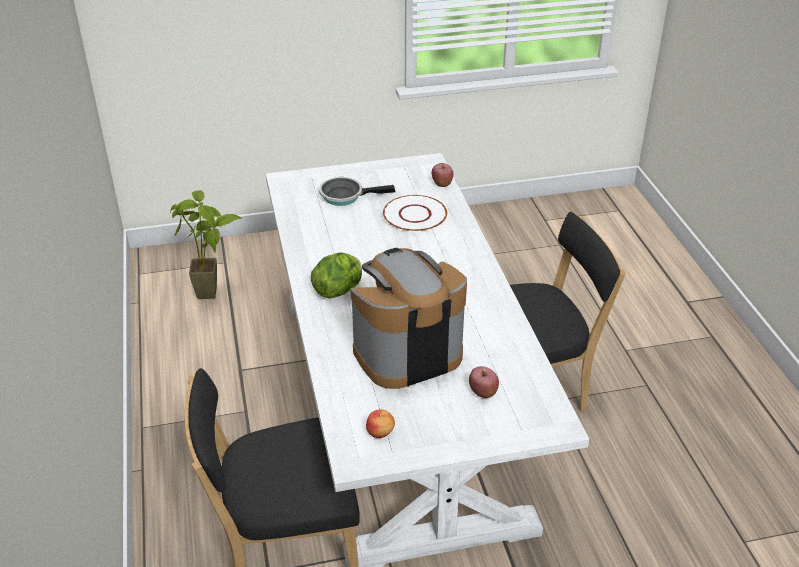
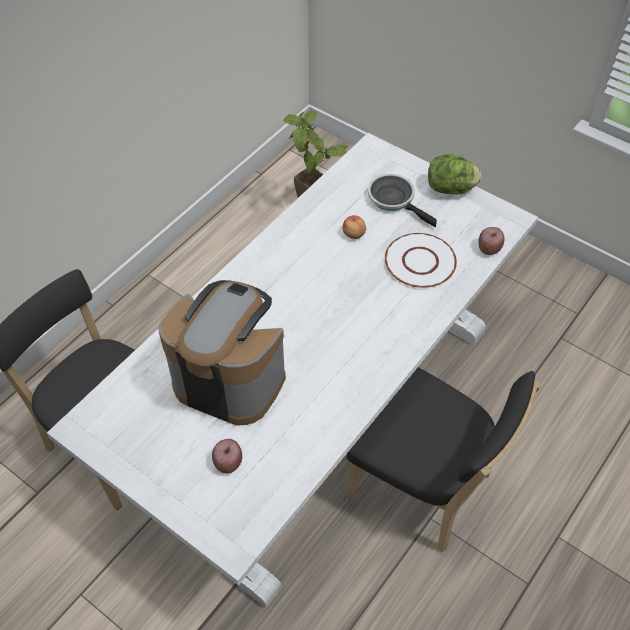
camera: 50 degrees right, 15 degrees up
(339, 290) = (265, 283): lettuce -> lettuce (451, 189)
(380, 433) = (122, 424): apple -> apple (353, 234)

